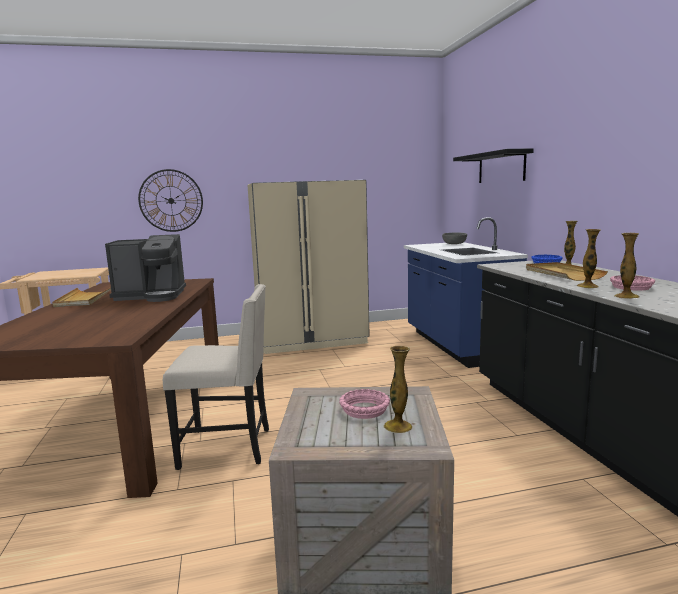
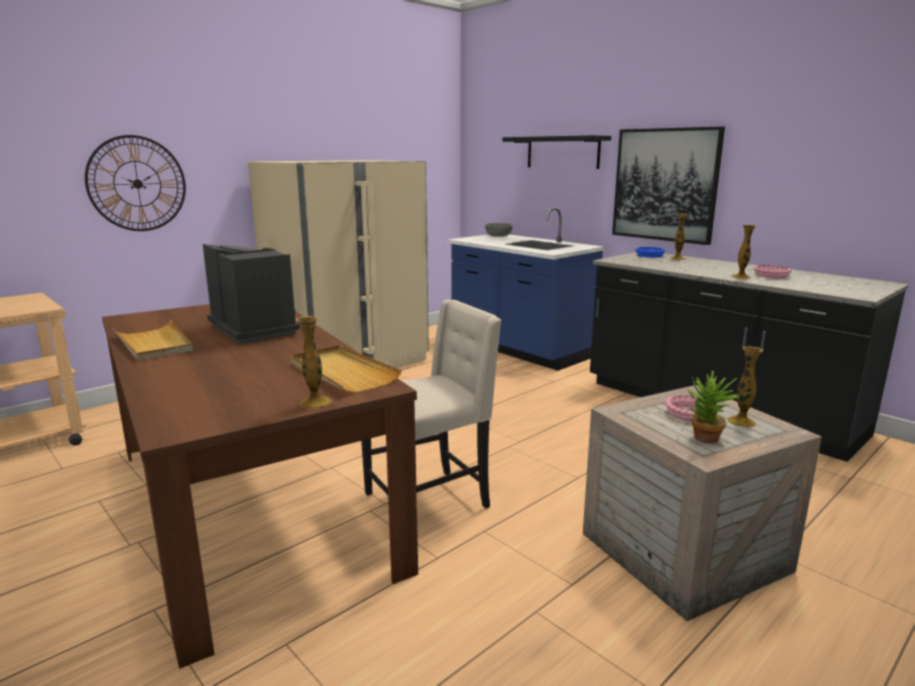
camera: 30 degrees left, 5 degrees up
(152, 296) = (256, 329): coffee machine -> coffee machine turned 90 degrees counterclockwise
(328, 434) = (706, 440): none -> potted plant
(562, 274) = (691, 266): beige tray -> beige tray (342, 372)
(572, 192) = (665, 185): none -> picture
(626, 296) = (789, 284): vase -> vase (316, 402)

